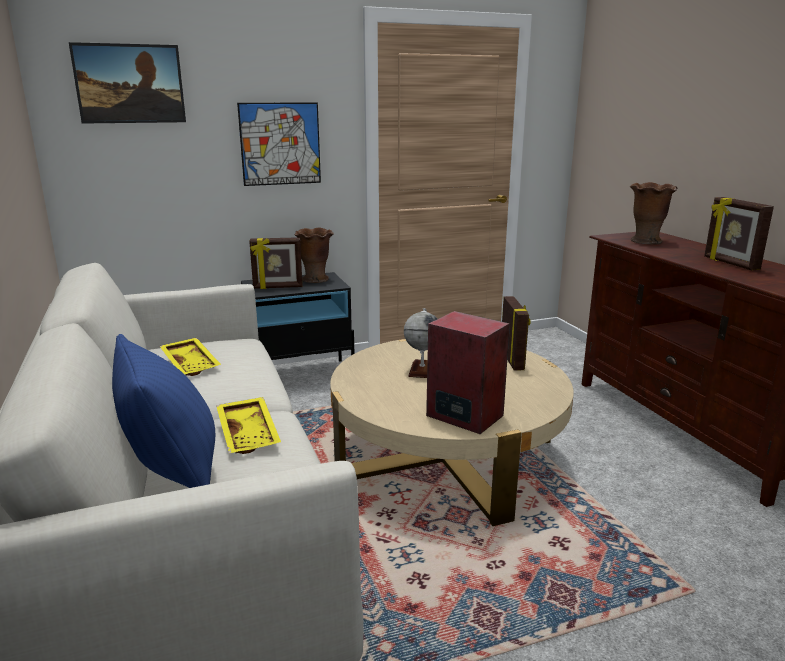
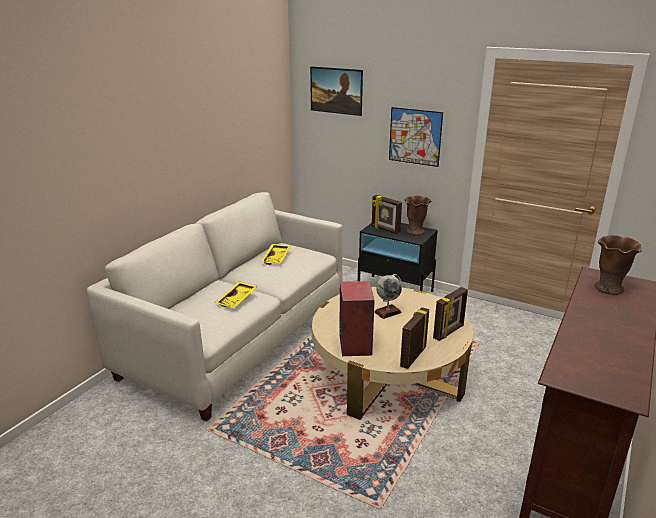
camera: 50 degrees right, 5 degrees up
(173, 470) = (197, 299): blue pillow -> none
(730, 263) = (603, 331): picture frame -> picture frame (412, 356)

